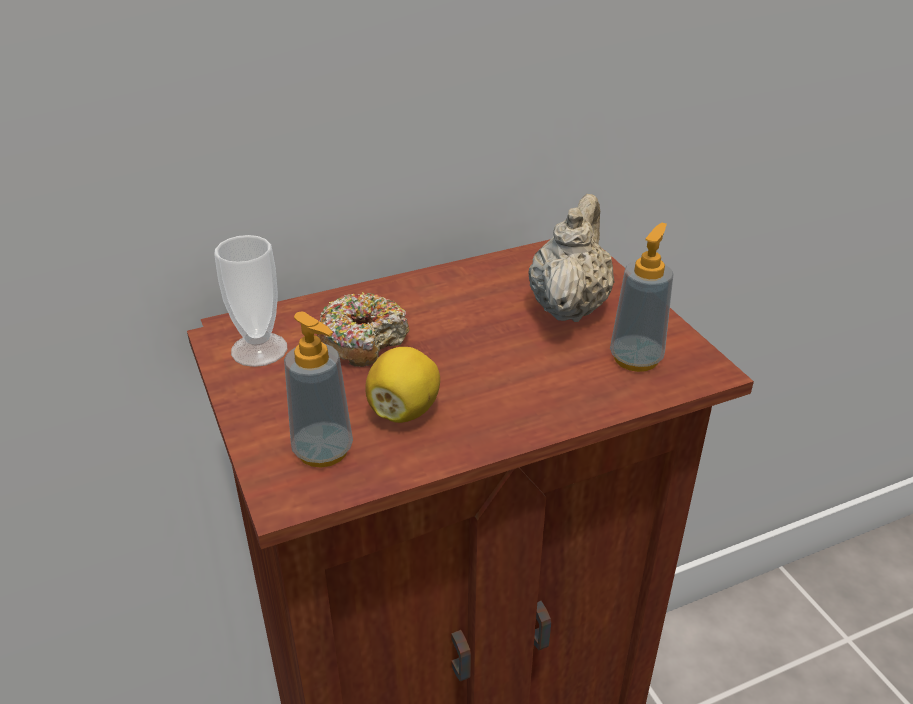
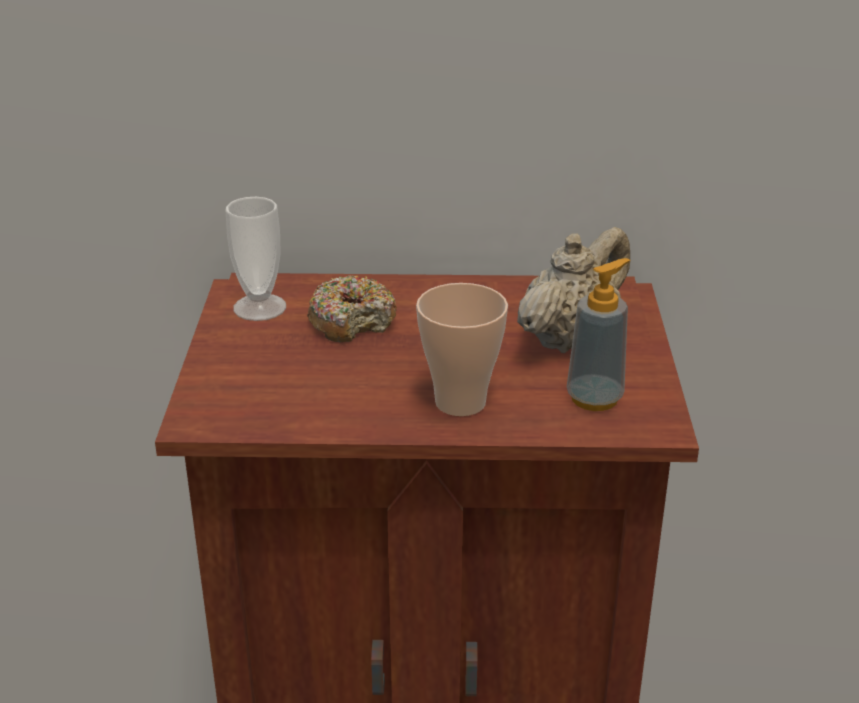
camera: 25 degrees right, 5 degrees down
(323, 450) = (250, 396): soap dispenser -> none
(404, 410) = (342, 384): lemon -> none
(527, 396) = (460, 402): none -> cup

